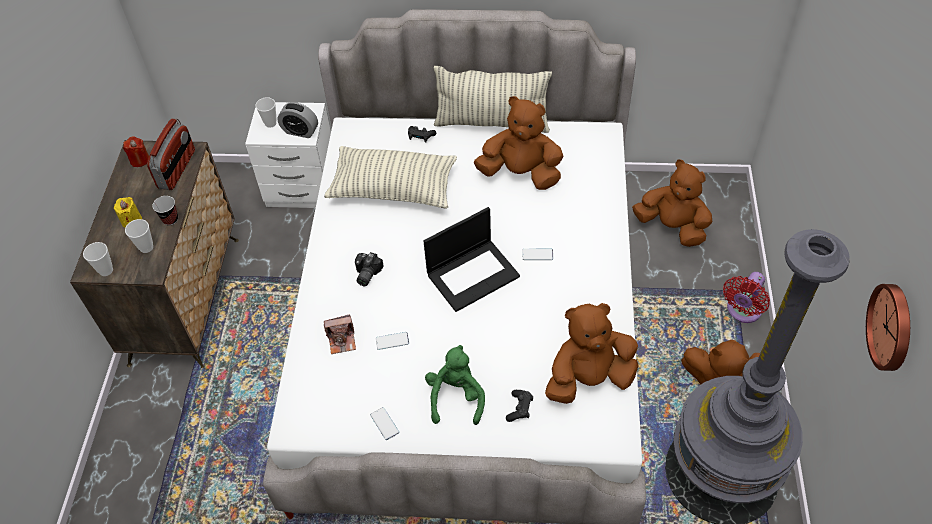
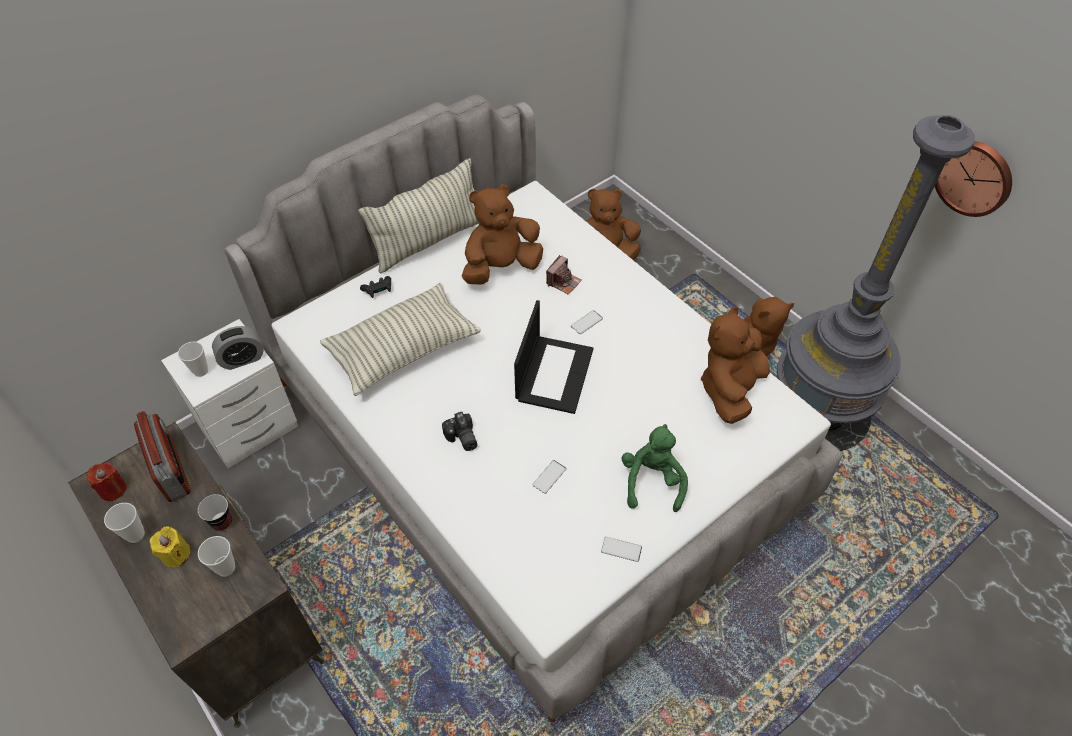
camera: 45 degrees left, 0 degrees up
(106, 270) = (204, 625): cup -> cup (135, 535)
(342, 340) = (505, 510): camera -> camera (563, 282)
(456, 397) = (652, 481): green plush toy -> green plush toy turned 45 degrees clockwise
(519, 408) = (708, 451): black game controller -> none
(742, 311) = (713, 285): red fan -> none

